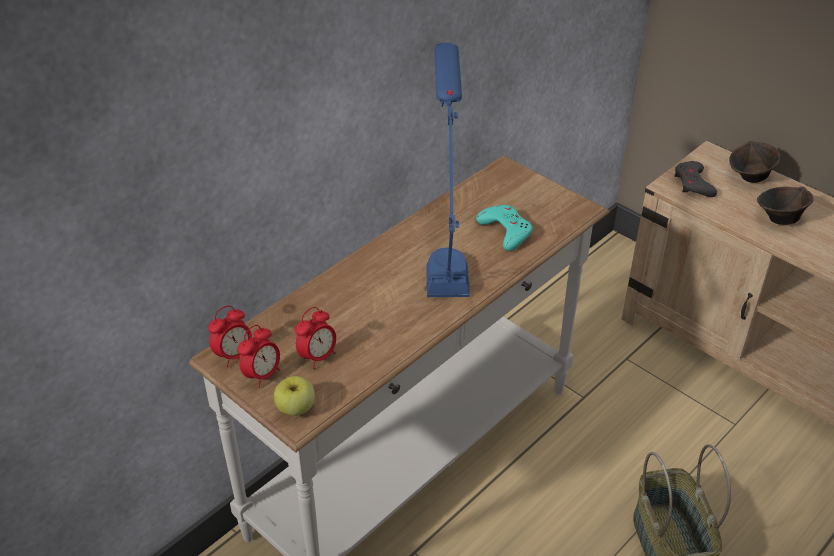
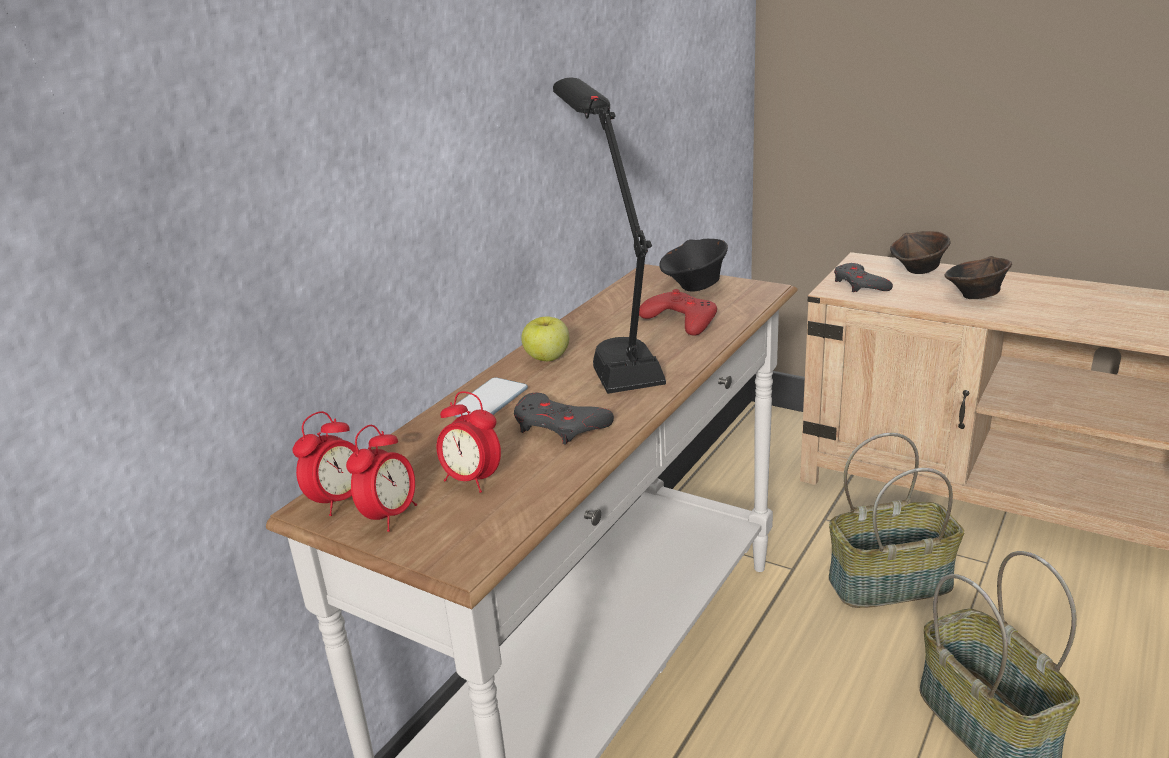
camera: 10 degrees left, 15 degrees down
(296, 408) = (456, 547): apple -> apple (547, 358)
(318, 357) = (472, 480): alarm clock -> alarm clock turned 90 degrees clockwise
(346, 287) = (488, 402): none -> phone
(386, 321) = (559, 426): none -> grey game controller
(446, 249) = (611, 346): blue table lamp -> black table lamp
(505, 231) = (681, 320): turquoise game controller -> red game controller
(531, 194) = (694, 287): none -> black bowl
(652, 423) = (890, 581): none -> basket

